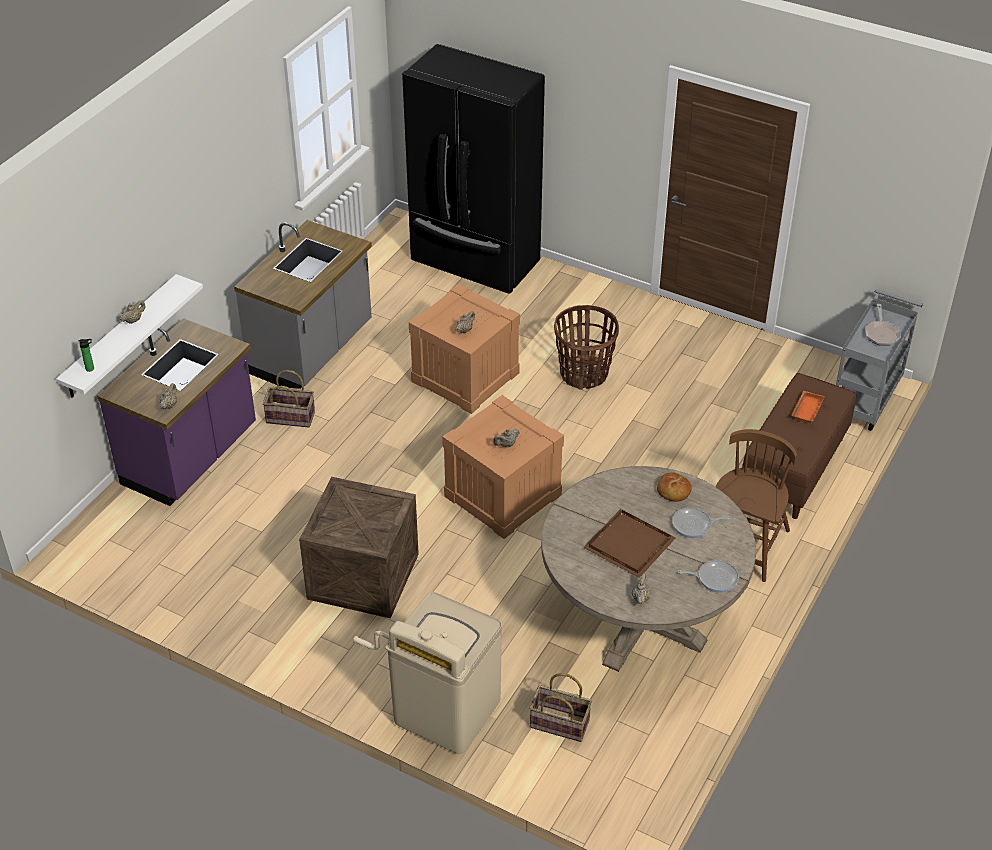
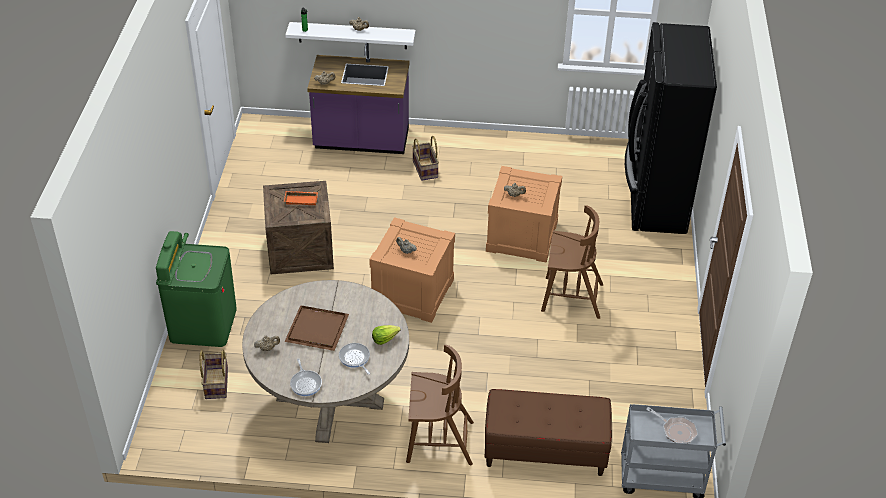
camera: 65 degrees right, 0 degrees up
(312, 351) = (496, 156): grey counter -> none
(444, 712) = (203, 324): beige washing machine -> green washing machine
(584, 374) = (570, 297): basket -> brown chair
(673, 491) = (384, 338): bread -> lettuce
(806, 409) = (566, 414): orange tray -> orange tray (301, 199)
(881, 334) = (676, 431): frying pan -> frying pan turned 120 degrees counterclockwise

